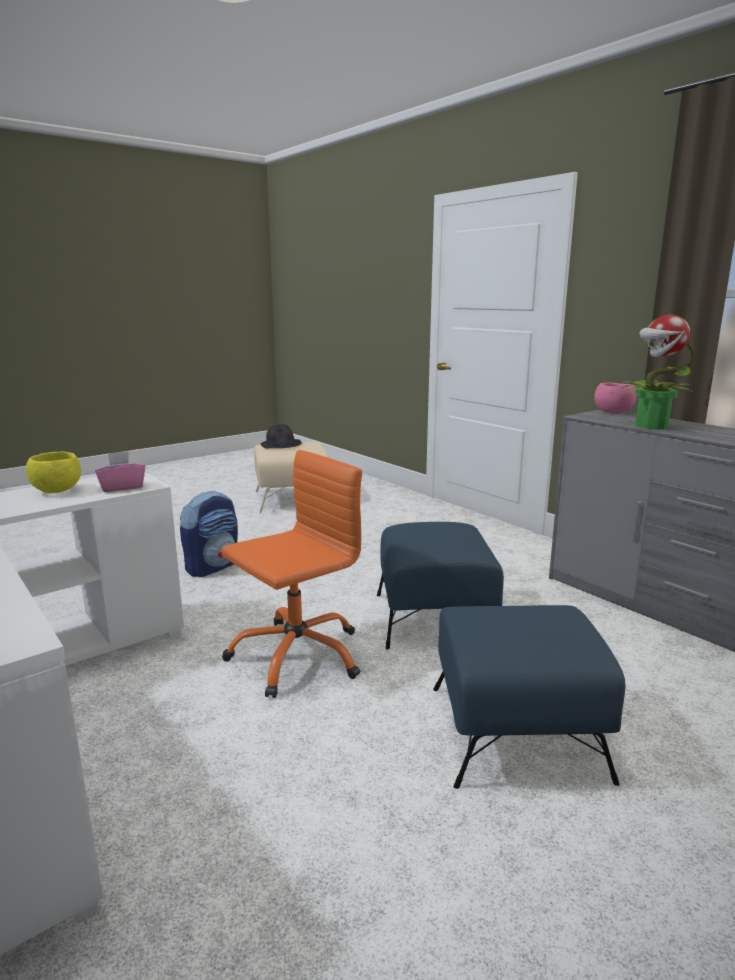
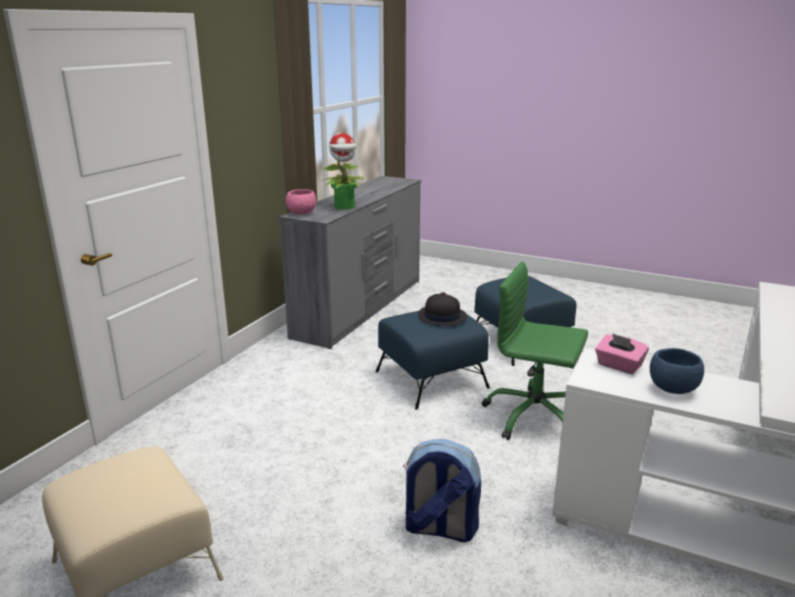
camera: 115 degrees left, 5 degrees up
(57, 491) = (672, 389): yellow bowl -> blue bowl
(281, 444) = (117, 497): black hat -> black hat (441, 316)
(296, 655) = (534, 417): orange office chair -> green office chair

